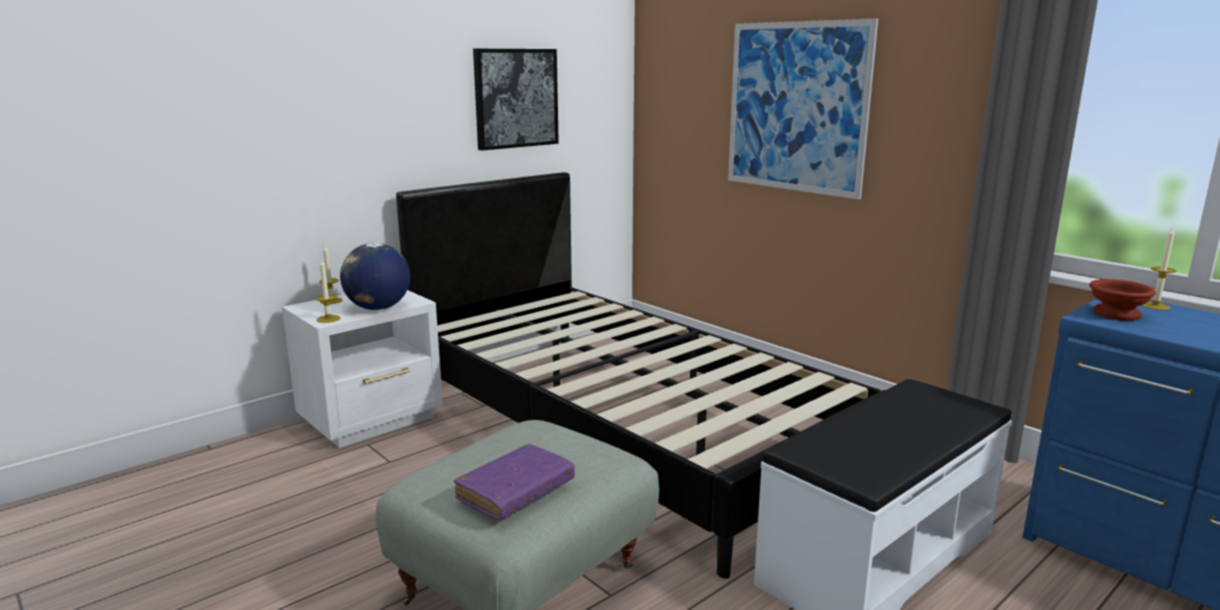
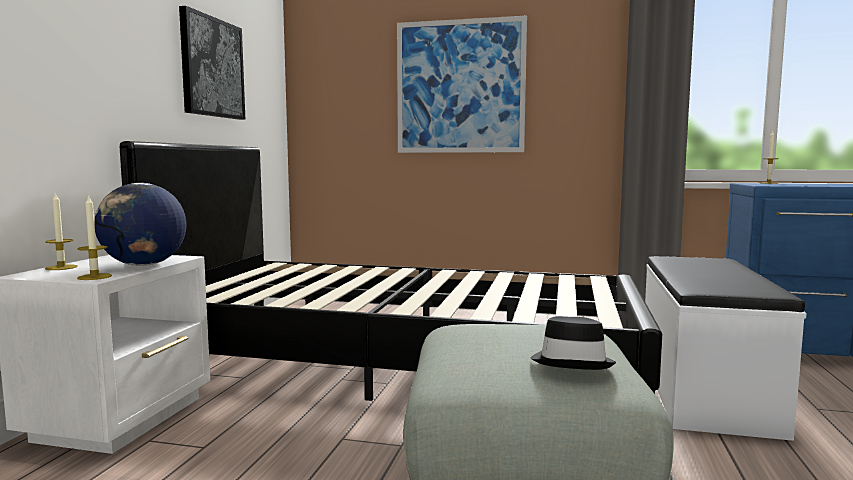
camera: 35 degrees left, 10 degrees down
(516, 491) = (572, 362): purple book -> black hat
(1117, 315) = (770, 184): brown bowl -> none

